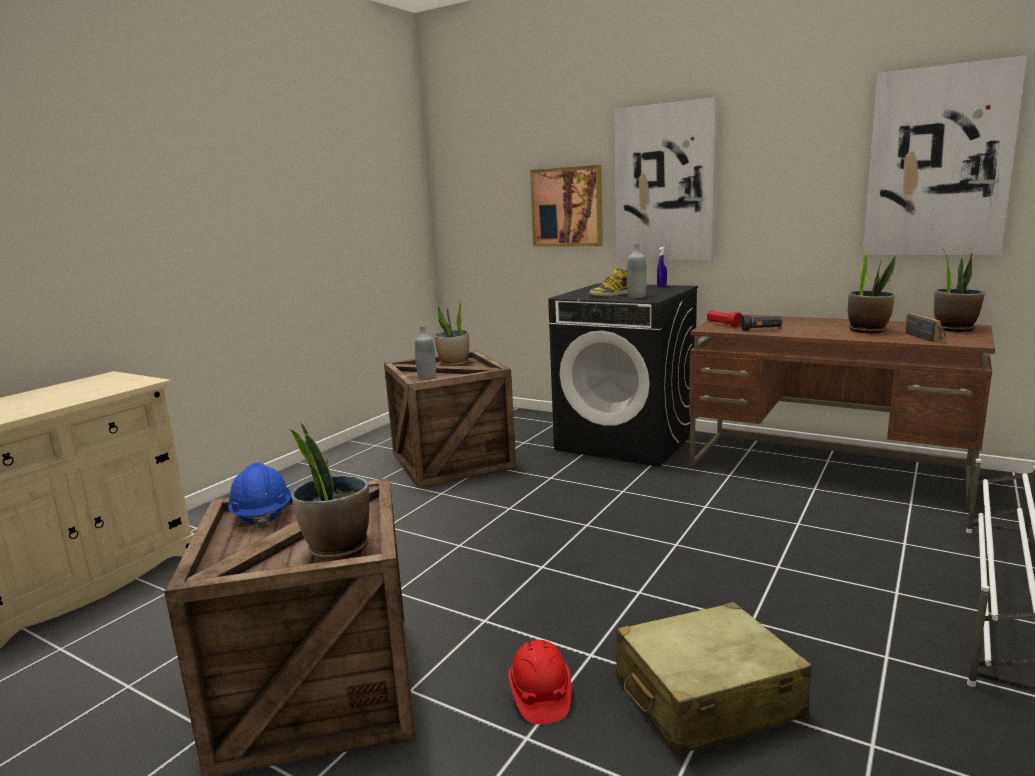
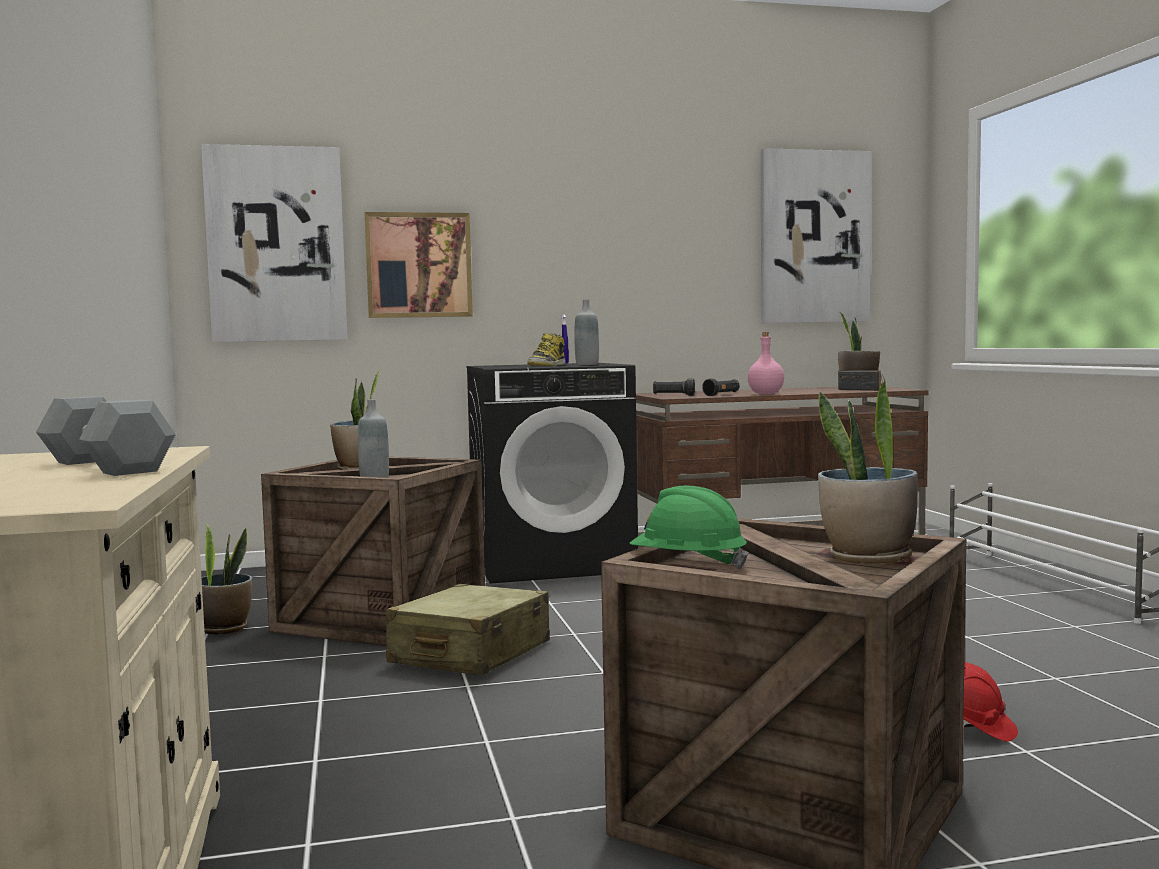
camera: 45 degrees left, 10 degrees down
(66, 398) = (105, 466): none -> grey dumbbell
(262, 515) = (687, 565): blue hard hat -> green hard hat
(664, 183) = (552, 241): picture -> picture (276, 244)
(706, 698) = (1055, 682): beige suitcase -> beige suitcase (470, 654)
(723, 325) = (673, 395): red flashlight -> black flashlight
(802, 333) = (765, 394): none -> pink bottle
(868, 330) = (805, 390): potted plant -> potted plant (224, 628)

